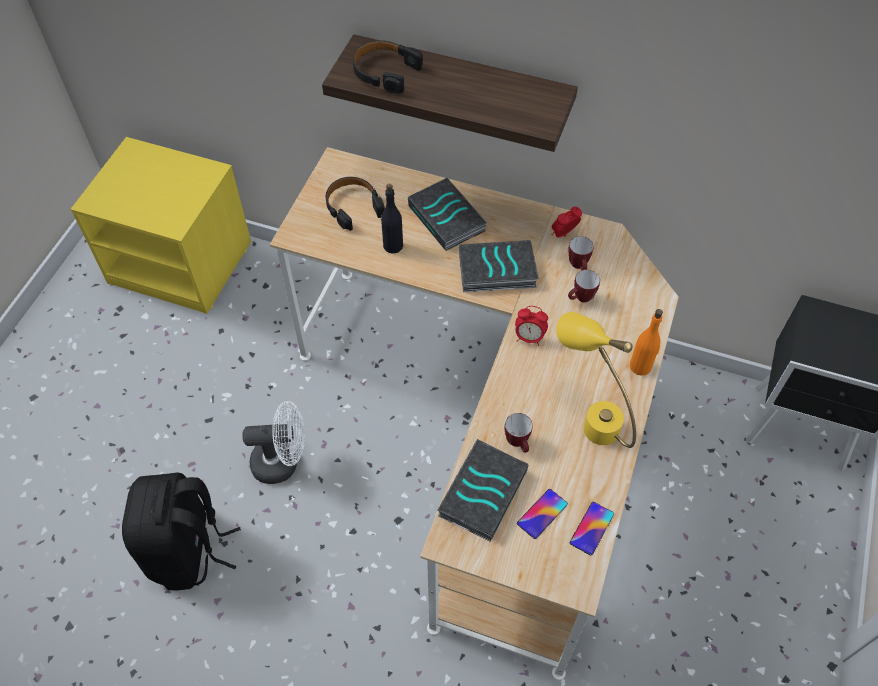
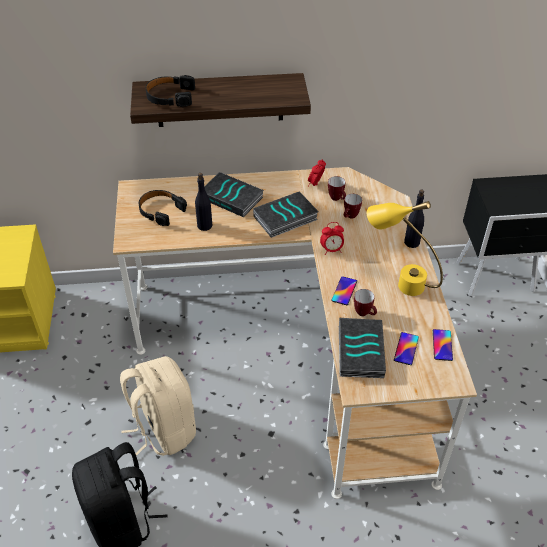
camera: 25 degrees left, 10 degrees down
(283, 462) = (163, 429): white fan -> beige backpack
(511, 402) = (344, 291): none -> phone
(640, 366) = (412, 242): orange bottle -> black bottle

